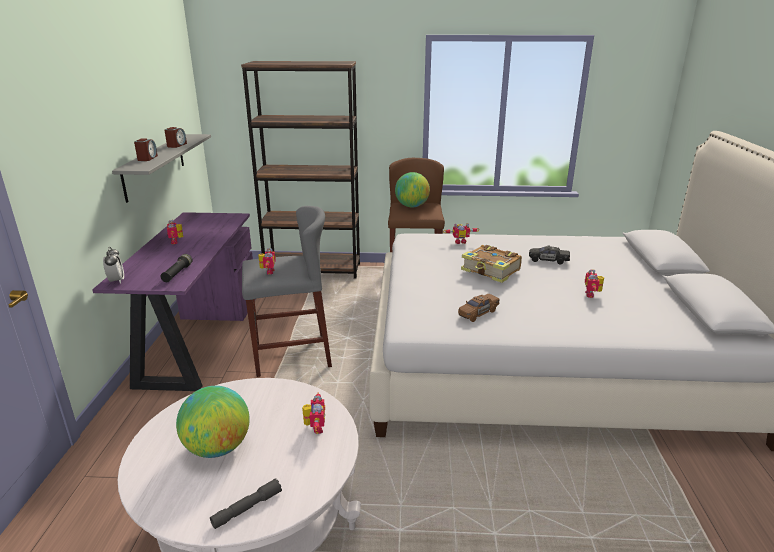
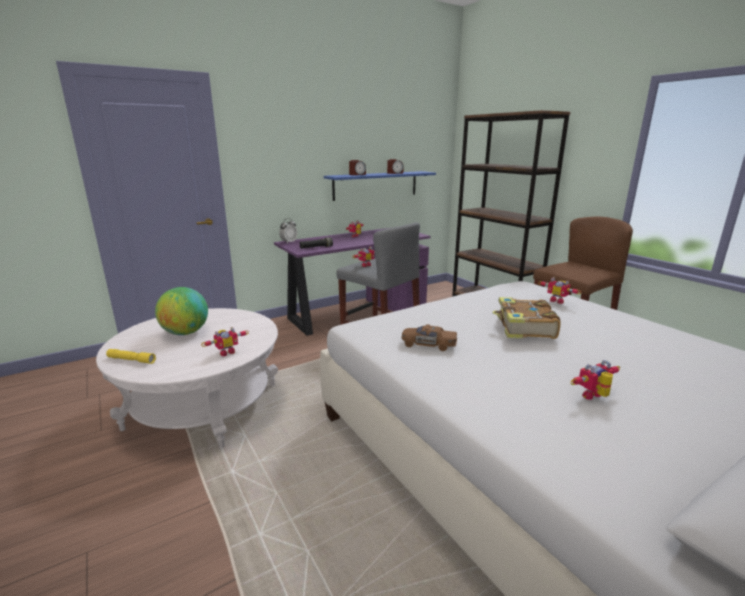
camera: 55 degrees right, 5 degrees down
(154, 166) = (376, 185): grey shelf -> blue shelf
(247, 508) = (131, 360): grey flashlight -> yellow flashlight
(412, 206) = (578, 266): globe -> none
(548, 260) = (624, 349): black toy car -> none

